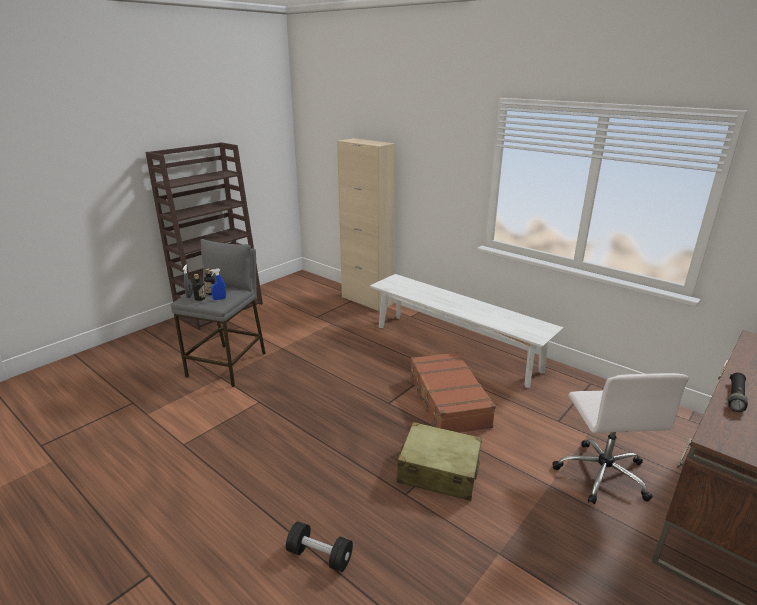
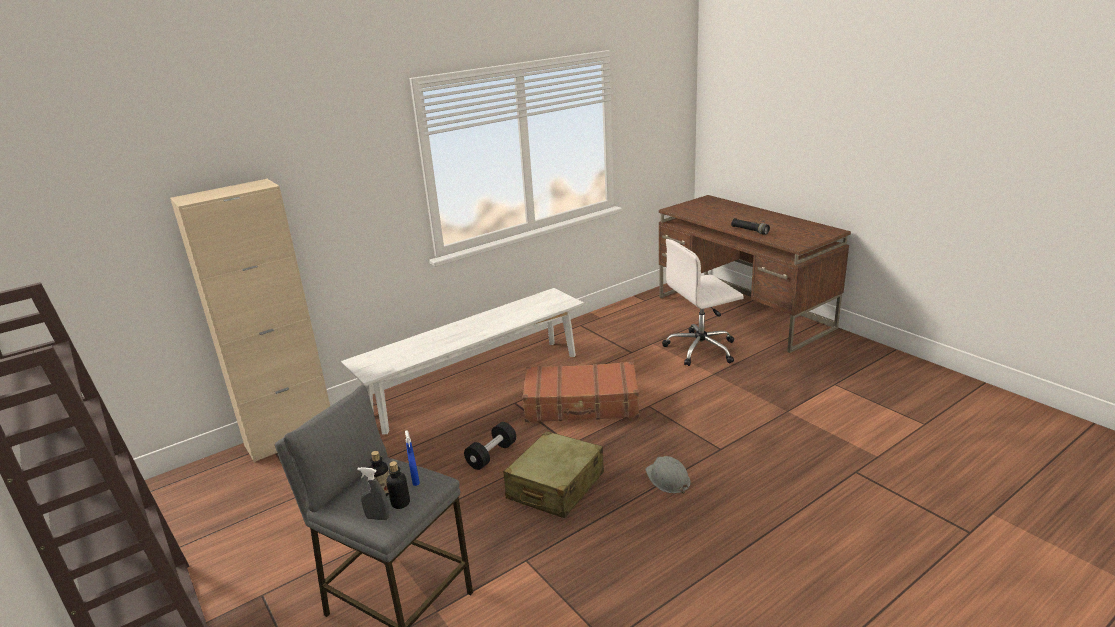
camera: 75 degrees left, 0 degrees up
(320, 556) = (800, 509): black dumbbell -> black dumbbell (491, 455)
(353, 461) = (668, 479): none -> grey hard hat
(438, 471) = (690, 426): beige suitcase -> beige suitcase (555, 486)
(602, 473) = (702, 349): white office chair -> white office chair turned 150 degrees clockwise

